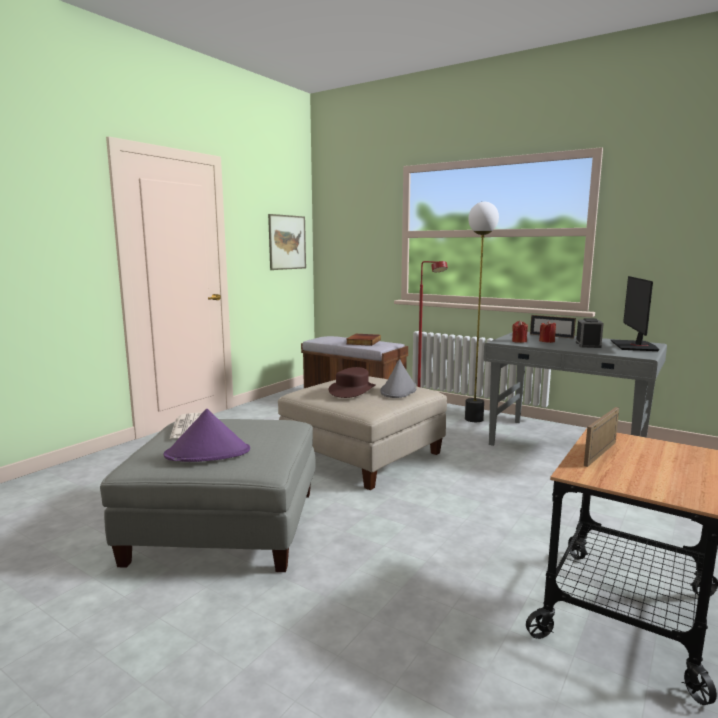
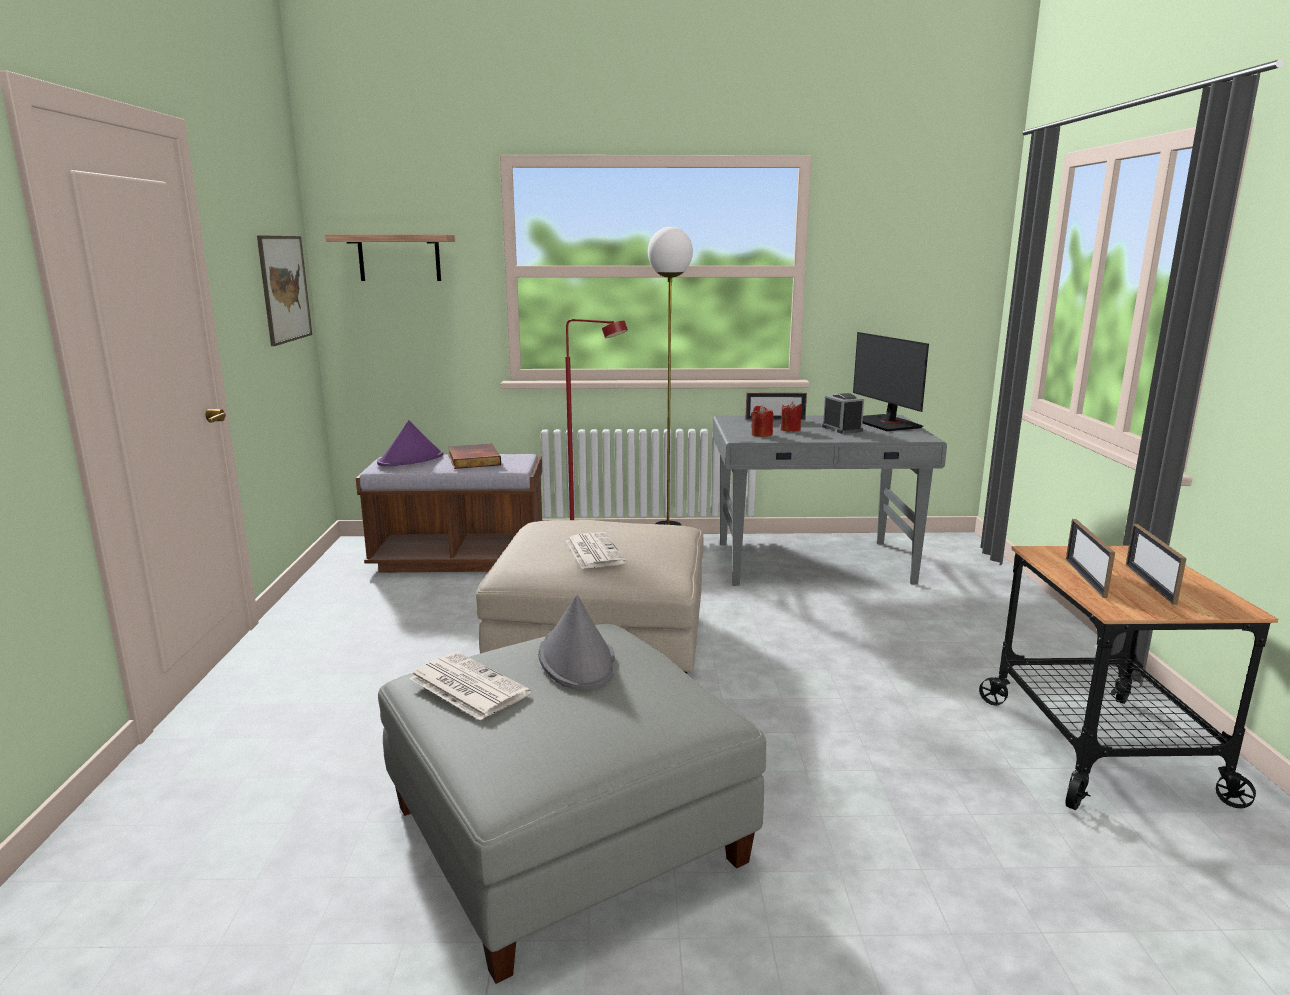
camera: 35 degrees left, 5 degrees up
(208, 453) = (601, 723): purple hat -> purple hat (411, 460)
(351, 227) = (399, 258): none -> shelf
(352, 390) = (593, 551): brown hat -> newspaper
(398, 390) = (656, 537): grey hat -> grey hat (577, 660)
(652, 469) = (1150, 584): none -> picture frame

